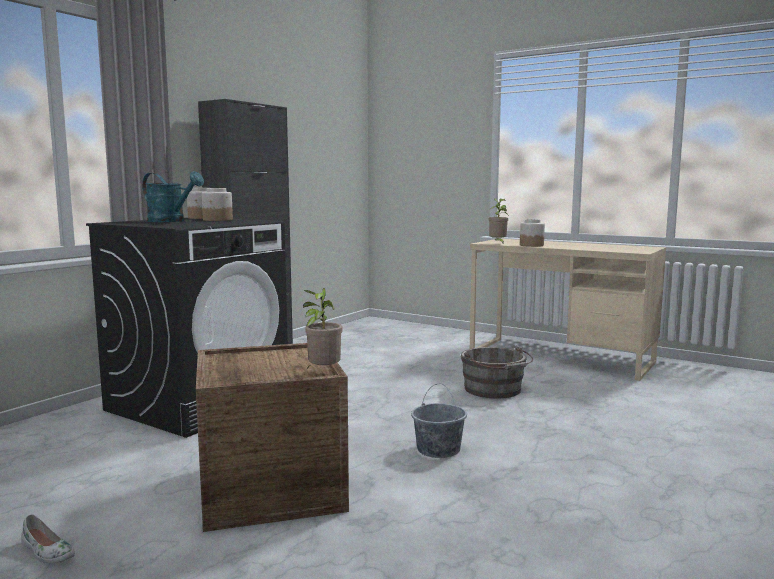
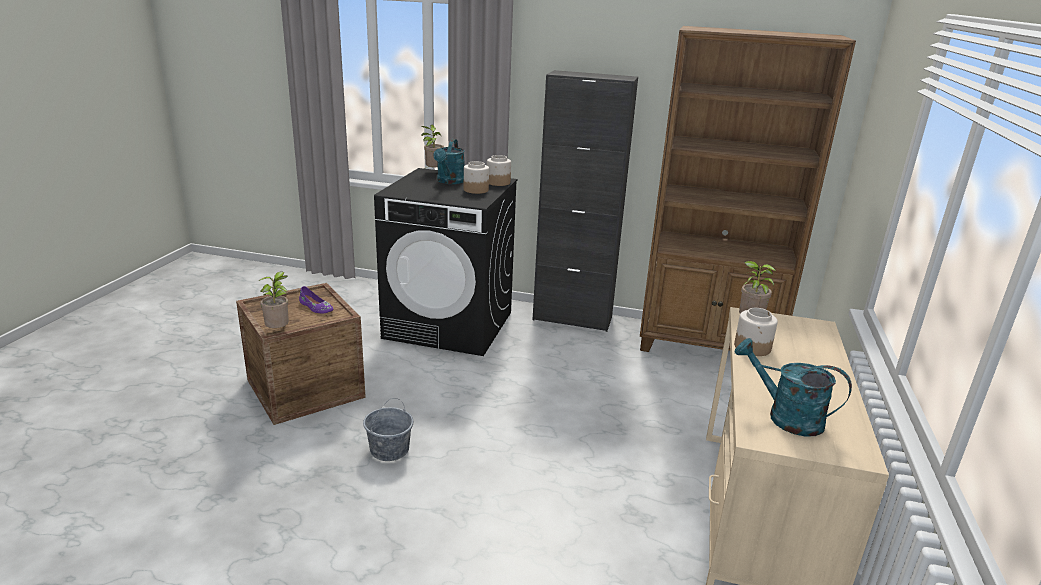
camera: 70 degrees right, 15 degrees up
(47, 552) = (228, 344): white shoe -> none
(118, 222) = (433, 172): none -> potted plant
(269, 358) = (316, 307): none -> purple shoe
(350, 334) = (708, 347): none -> brown bookcase
(494, 390) = (569, 469): grey bucket -> none
(616, 248) = (785, 417): none -> turquoise watering can

